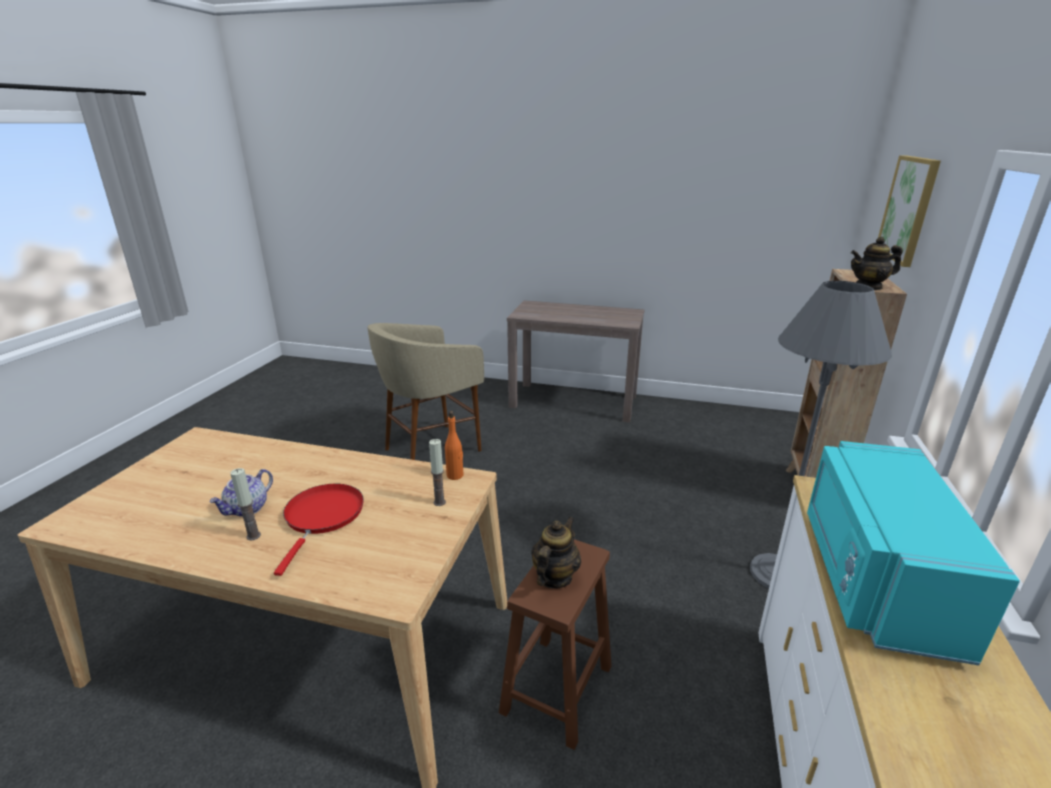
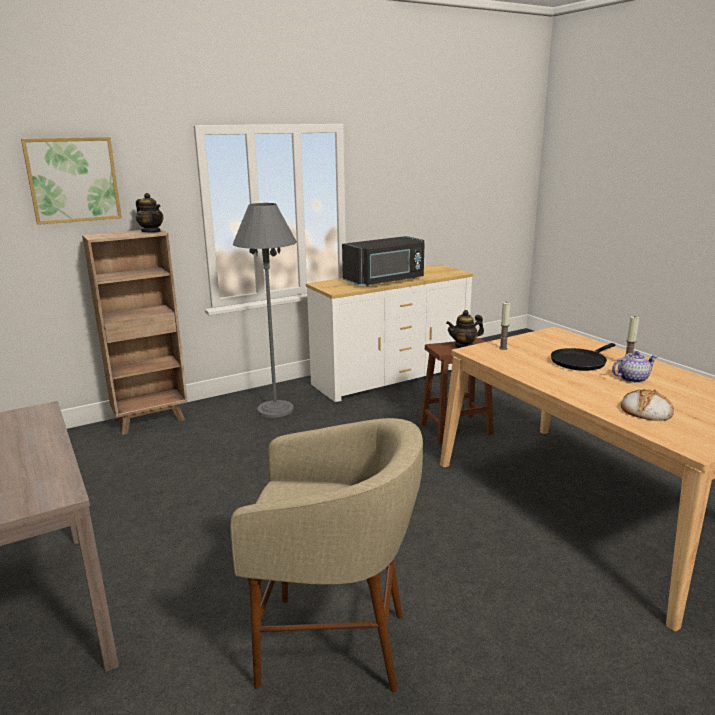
camera: 135 degrees left, 5 degrees down
(235, 462) = (646, 410): none -> bread
(322, 517) = (580, 362): red frying pan -> black frying pan
(455, 475) = (478, 355): orange bottle -> none
(873, 578) = (385, 281): turquoise microwave -> black microwave

